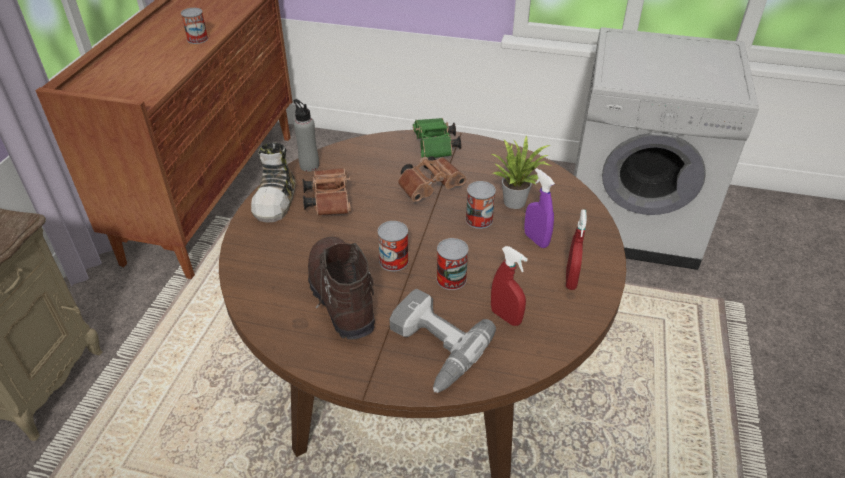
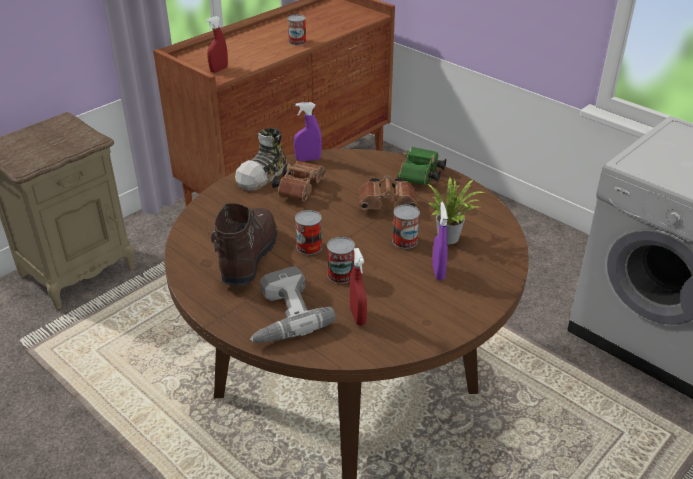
camera: 30 degrees right, 5 degrees down
(309, 165) = (308, 159): grey bottle -> purple spray bottle
(571, 280) = (438, 311): red spray bottle -> red spray bottle (219, 69)

